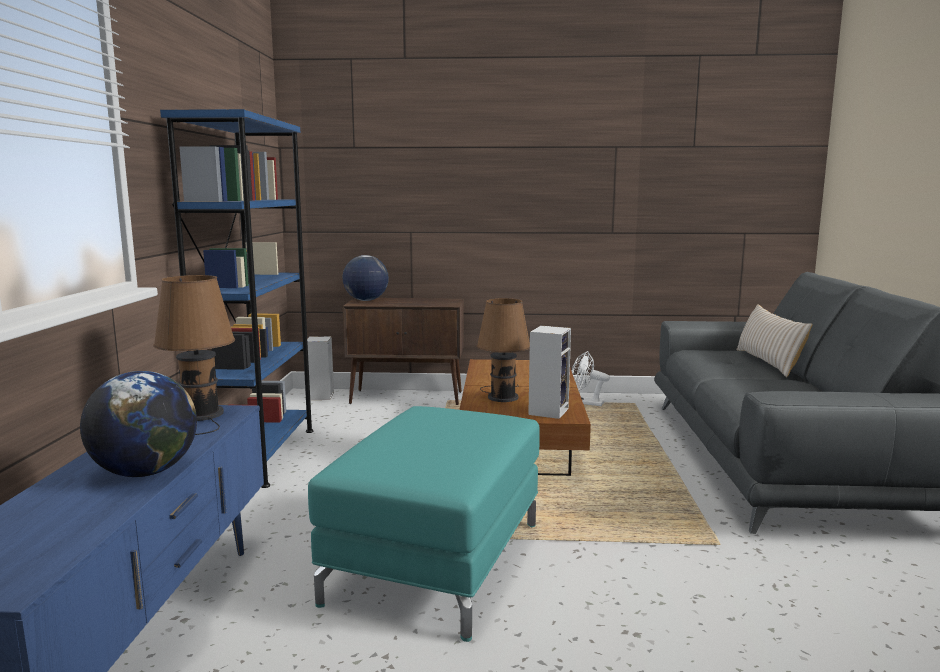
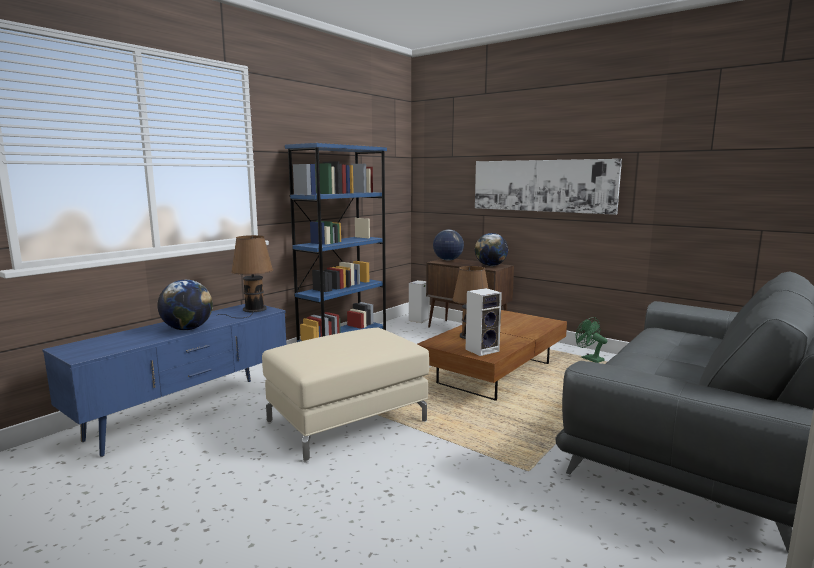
camera: 35 degrees right, 0 degrees up
(435, 560) = (347, 421): turquoise ottoman -> beige ottoman
(438, 301) = (490, 265): none -> globe
(497, 189) = (542, 185): none -> picture
(586, 403) = (589, 359): white fan -> green fan
(768, 362) = (708, 349): beige pillow -> none

